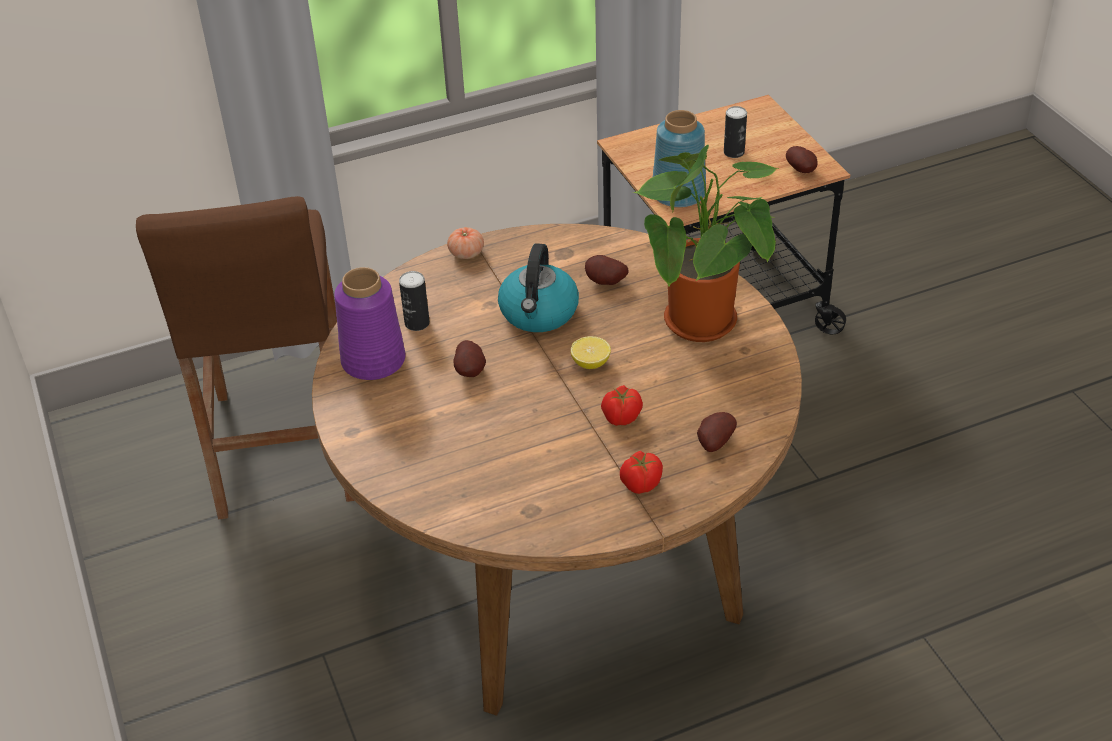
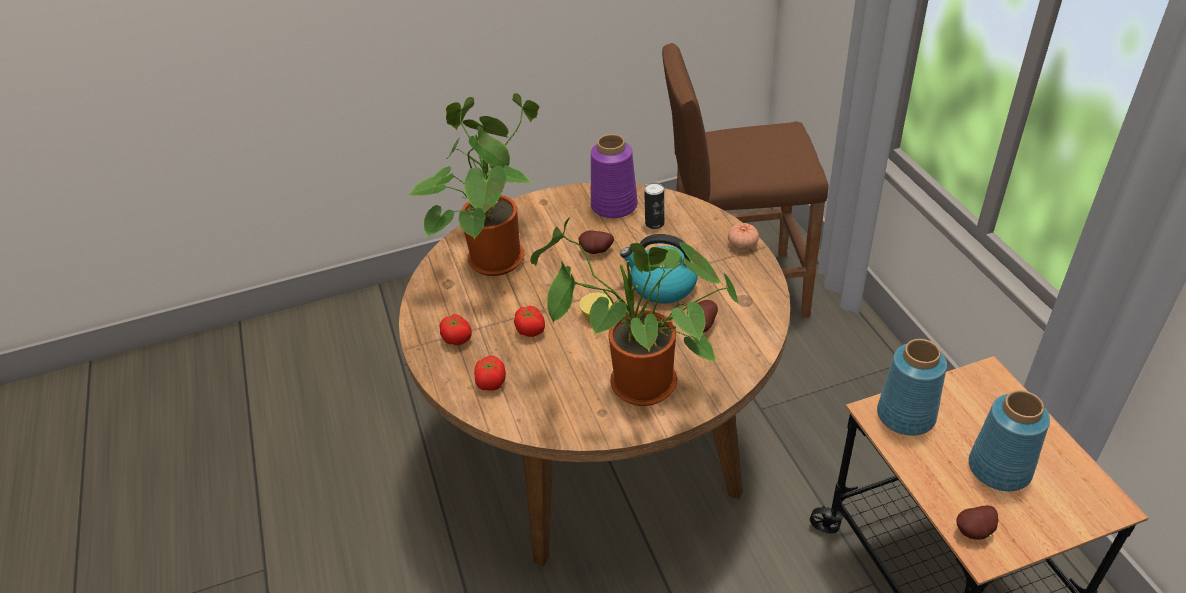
camera: 95 degrees right, 0 degrees up
(472, 469) = (494, 256): none -> potted plant
(713, 442) = (491, 383): potato -> tomato
(734, 152) = (999, 469): can -> blue vase

